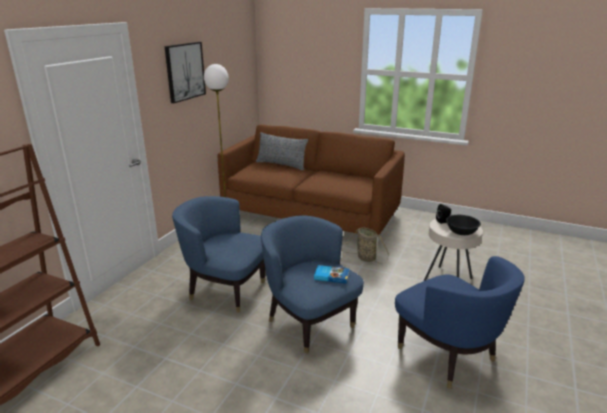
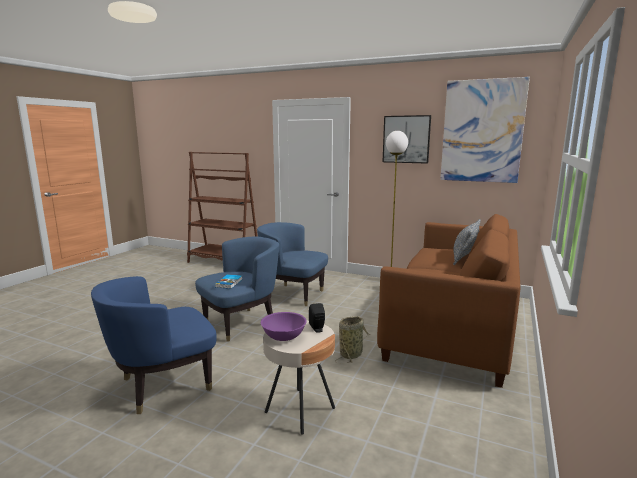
camera: 90 degrees right, 10 degrees down
(225, 290) = (293, 294): blue armchair -> blue armchair turned 90 degrees counterclockwise
(228, 54) = (482, 131): none -> picture
(461, 232) = (283, 336): black bowl -> purple bowl

